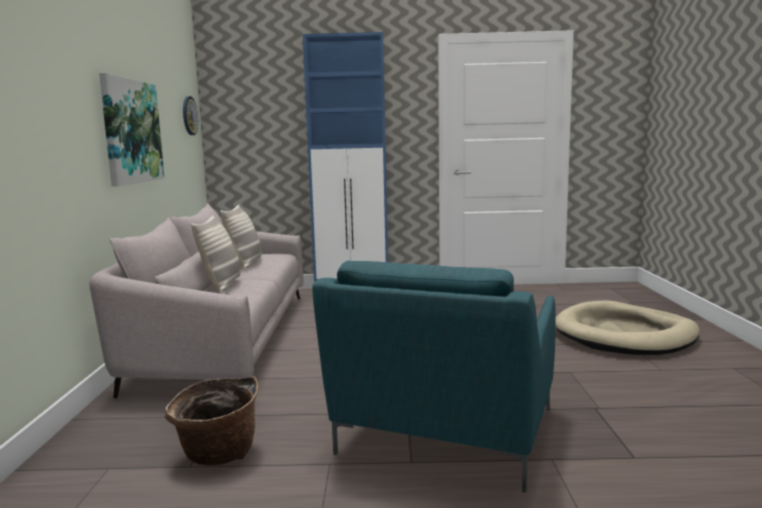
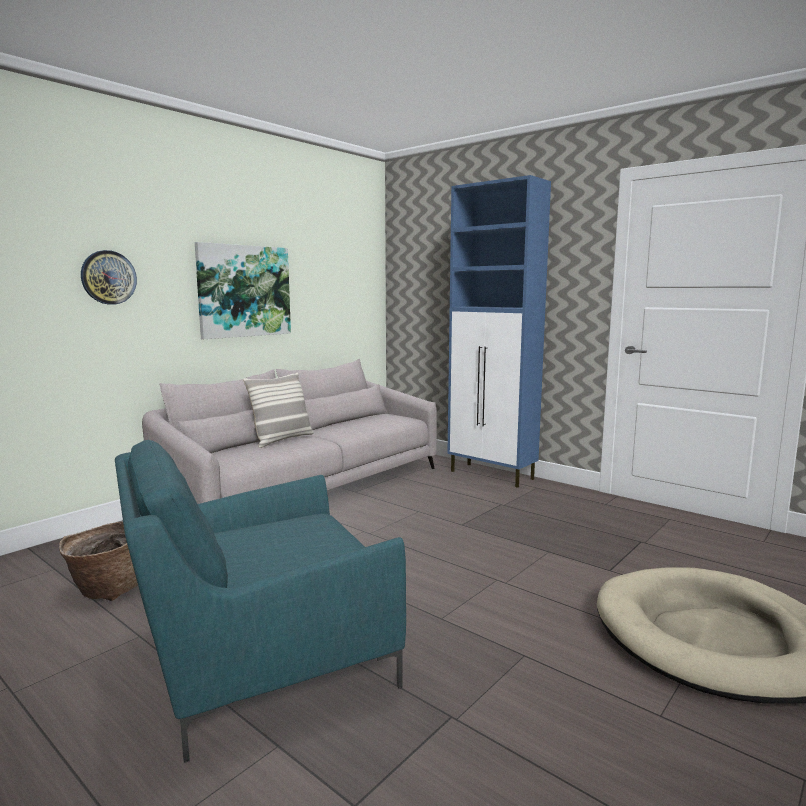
camera: 40 degrees right, 0 degrees up
(189, 115) = (359, 274): wall clock -> wall clock (108, 277)
(245, 264) = (352, 423): pillow -> none

